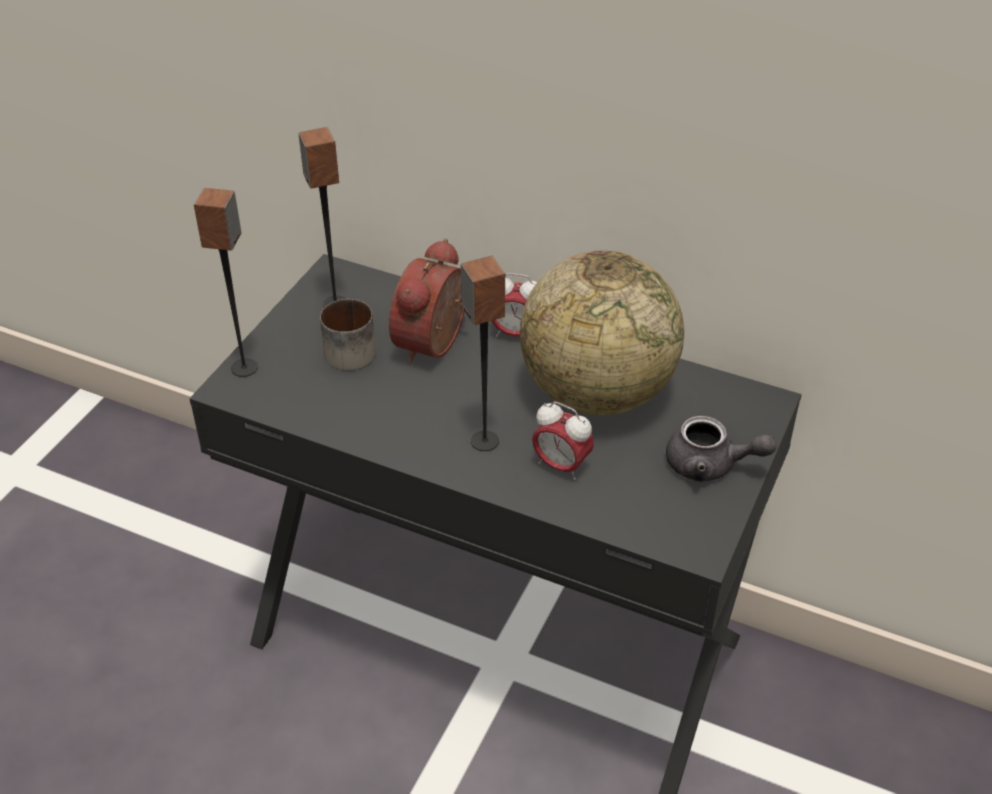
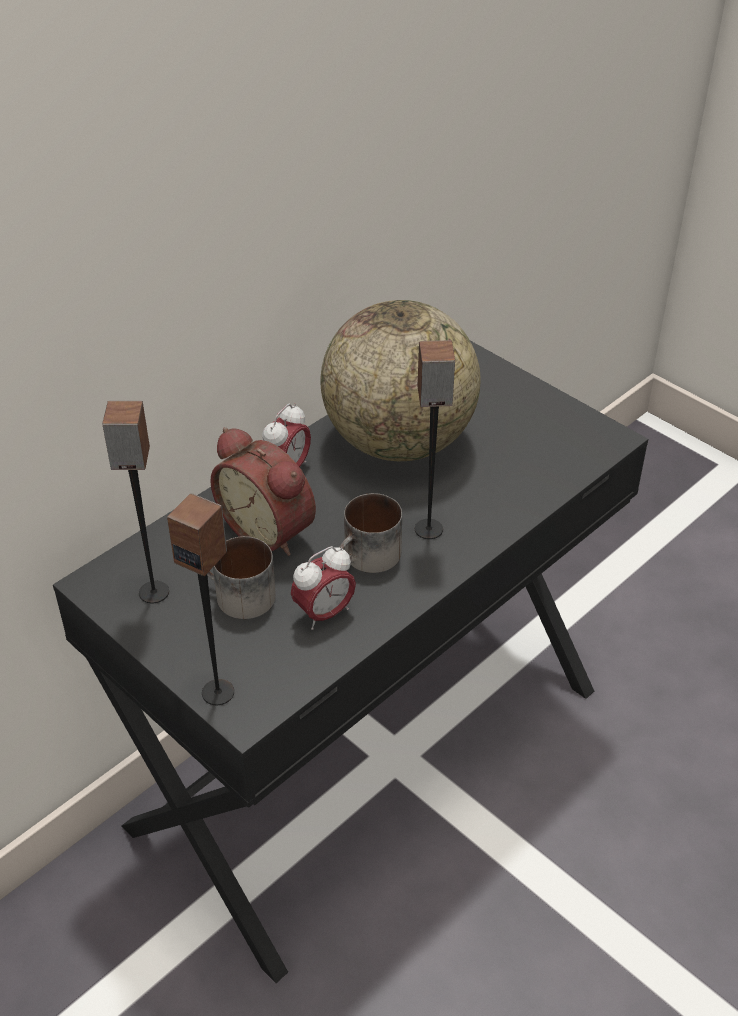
camera: 70 degrees left, 0 degrees up
(428, 412) = (368, 558): none -> mug
(561, 466) = (483, 489): alarm clock -> alarm clock (324, 613)
(710, 465) = (520, 405): grey teapot -> none

